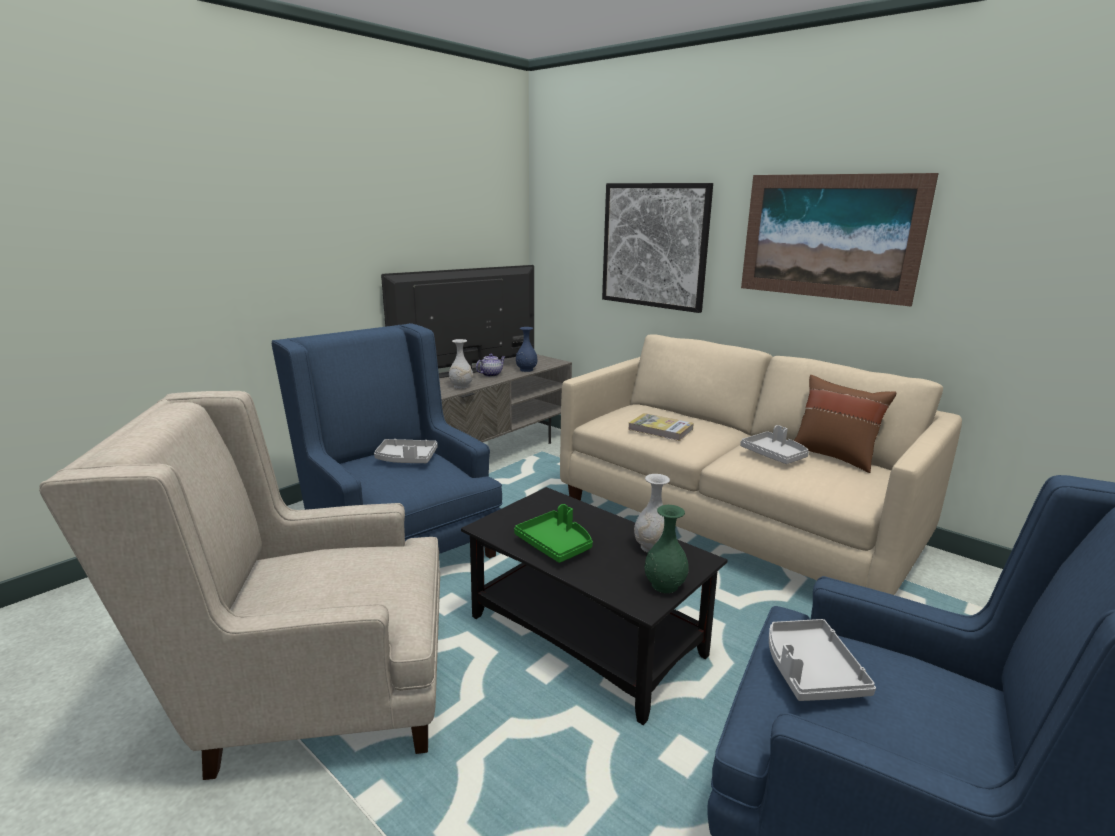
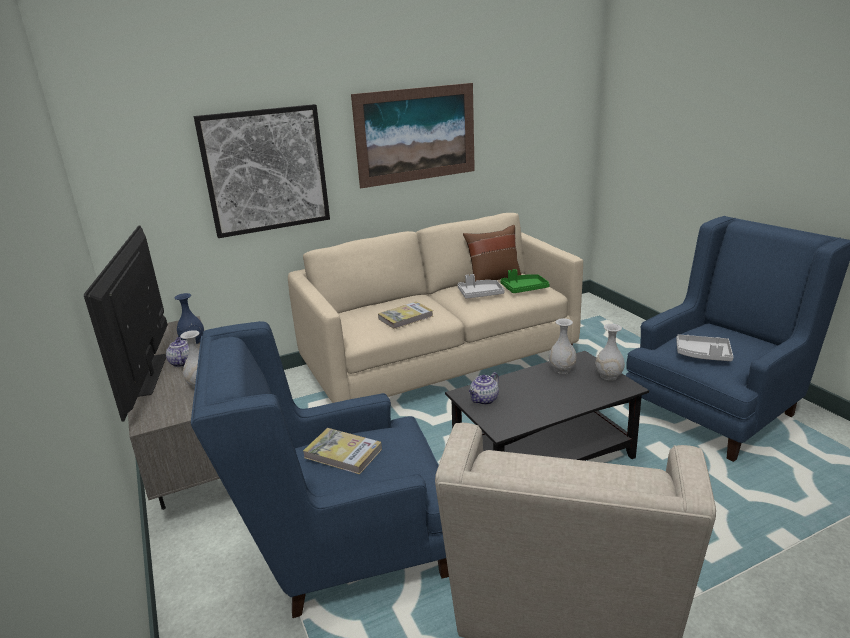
camera: 65 degrees left, 5 degrees up
(406, 459) = (343, 453): grey tray -> book
(541, 509) = (484, 400): none -> teapot
(555, 545) = (543, 404): green tray -> green tray (524, 289)
(665, 585) = (608, 376): green vase -> white vase

